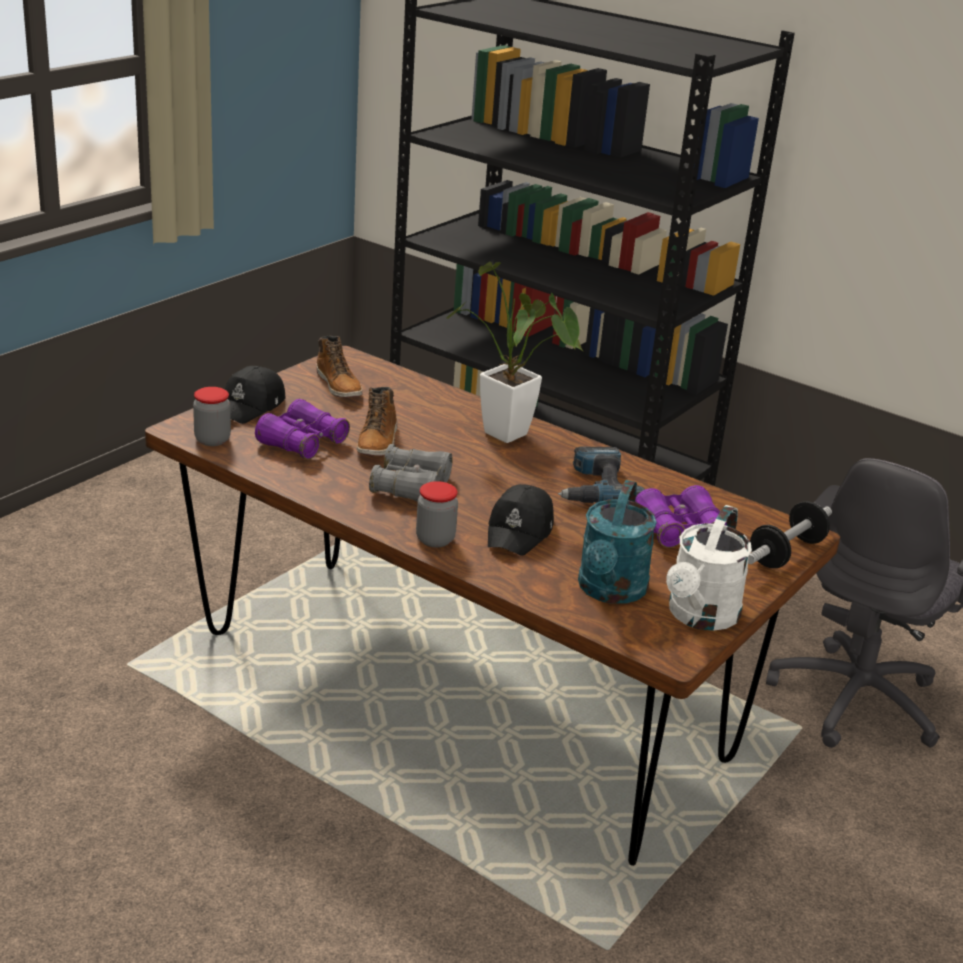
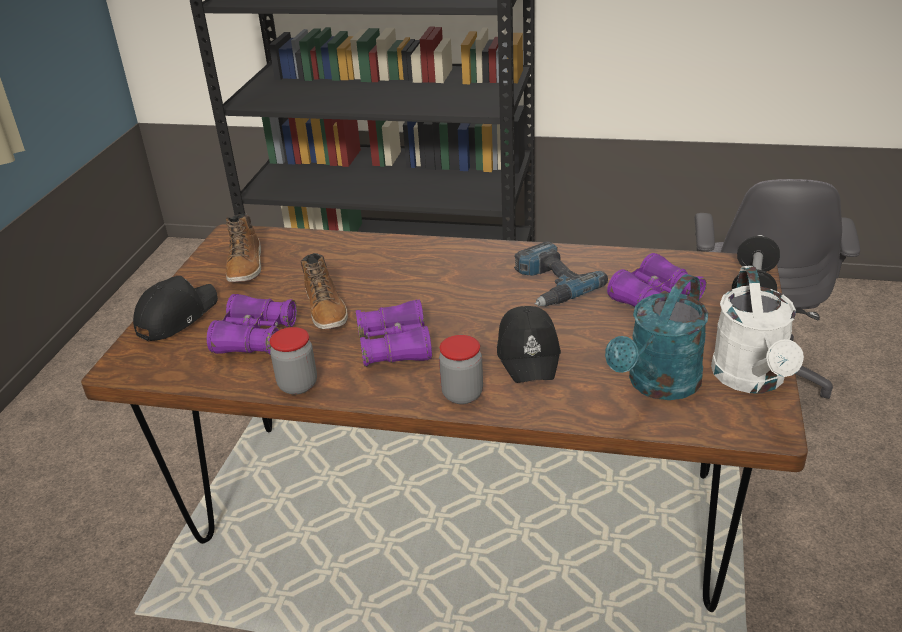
camera: 20 degrees left, 5 degrees up
(212, 440) = (162, 368): jar -> jar (298, 385)
(251, 406) = (176, 316): black cap -> black cap turned 150 degrees counterclockwise
(339, 386) = (246, 266): boot -> boot turned 45 degrees clockwise
(411, 487) = (395, 347): grey binoculars -> purple binoculars
(513, 438) = (442, 262): potted plant -> none
(610, 591) = (658, 385): turquoise watering can -> turquoise watering can turned 45 degrees clockwise

